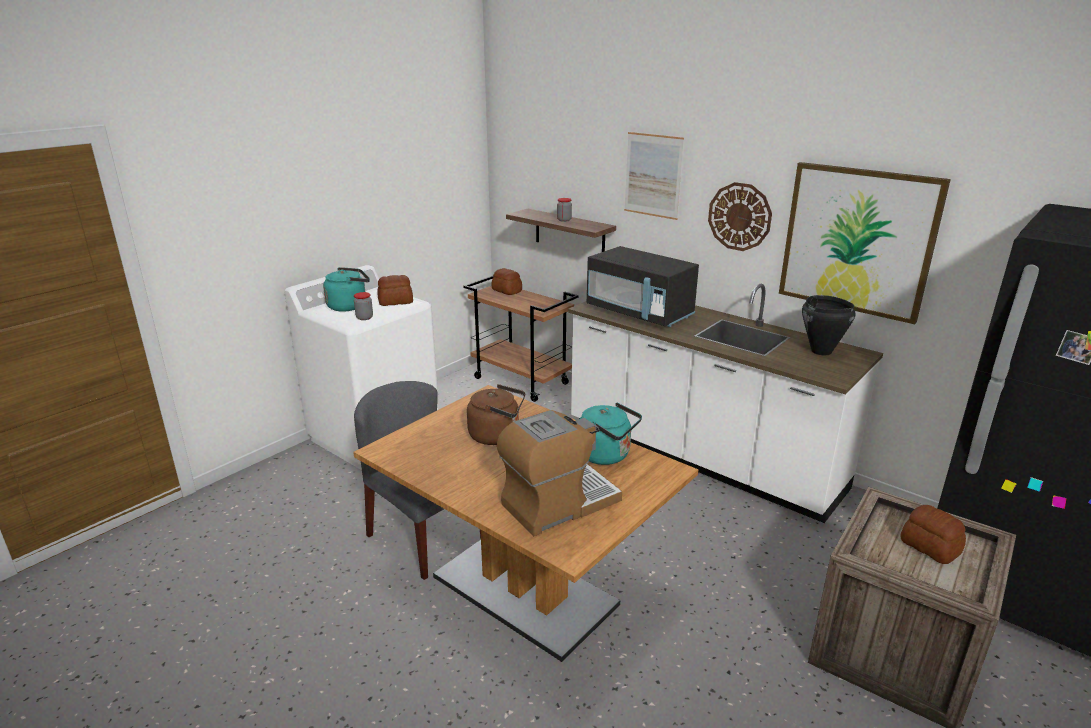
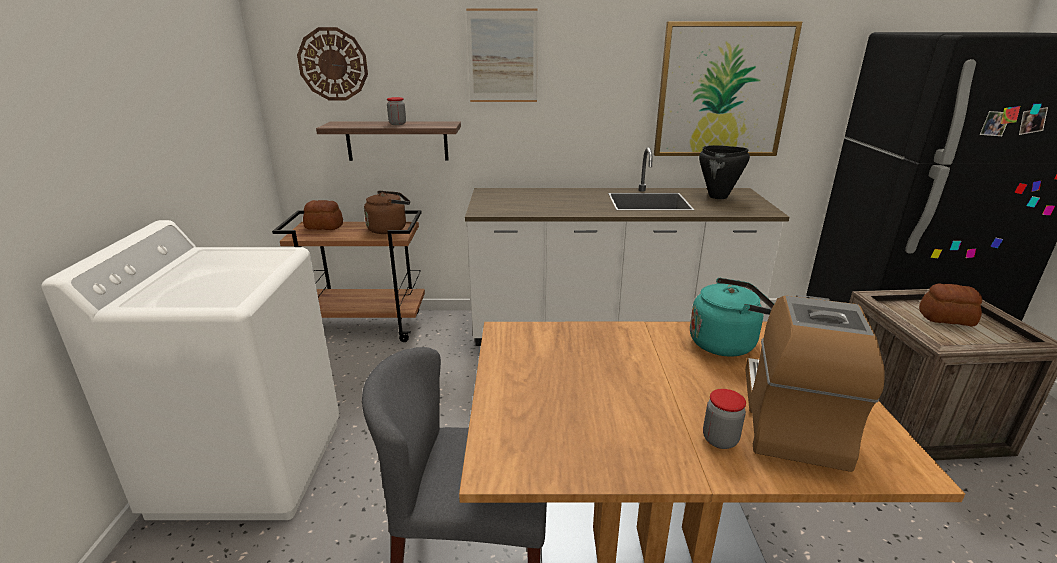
camera: 40 degrees left, 0 degrees up
(349, 306) = (184, 282): turquoise kettle -> none
(364, 318) = (238, 289): jar -> jar (720, 440)
(395, 301) = (253, 258): bread -> none
(497, 435) = (597, 373): brown kettle -> brown kettle (389, 229)
(639, 313) = (537, 204): black microwave -> none
(739, 216) = (607, 87): wall clock -> wall clock (333, 64)

